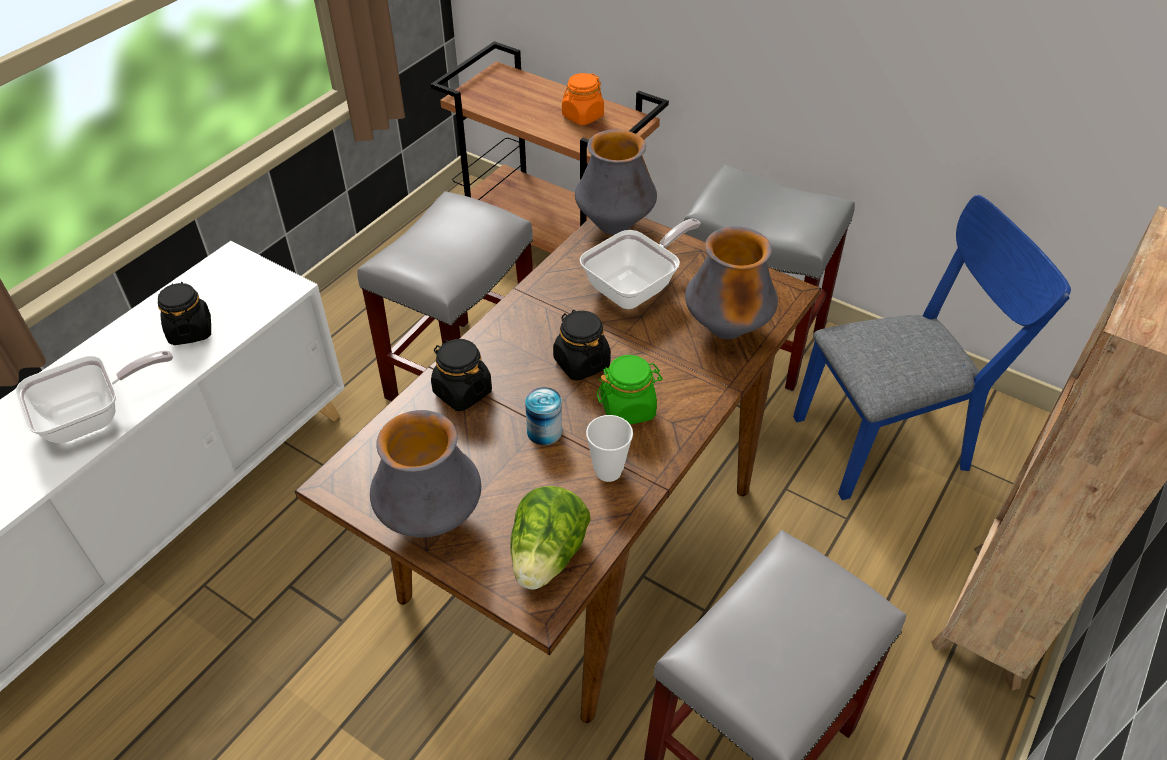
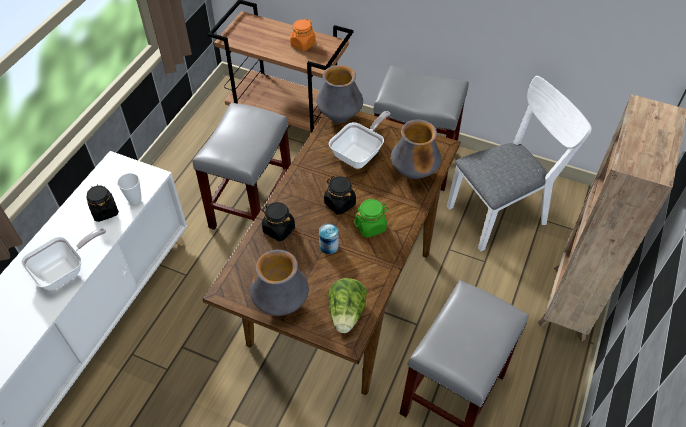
camera: 10 degrees left, 5 degrees up
(608, 471) = (367, 263): cup -> cup (135, 199)
(891, 439) = (502, 212): blue chair -> white chair

